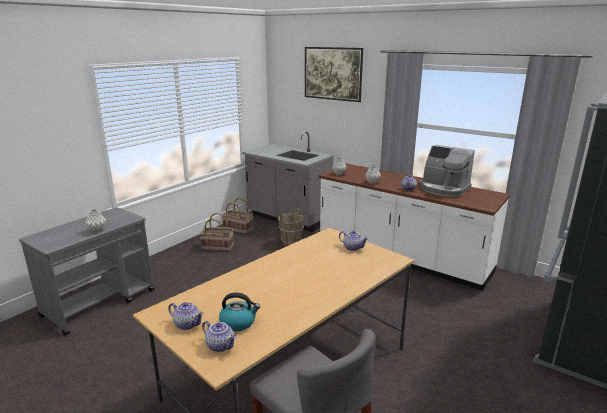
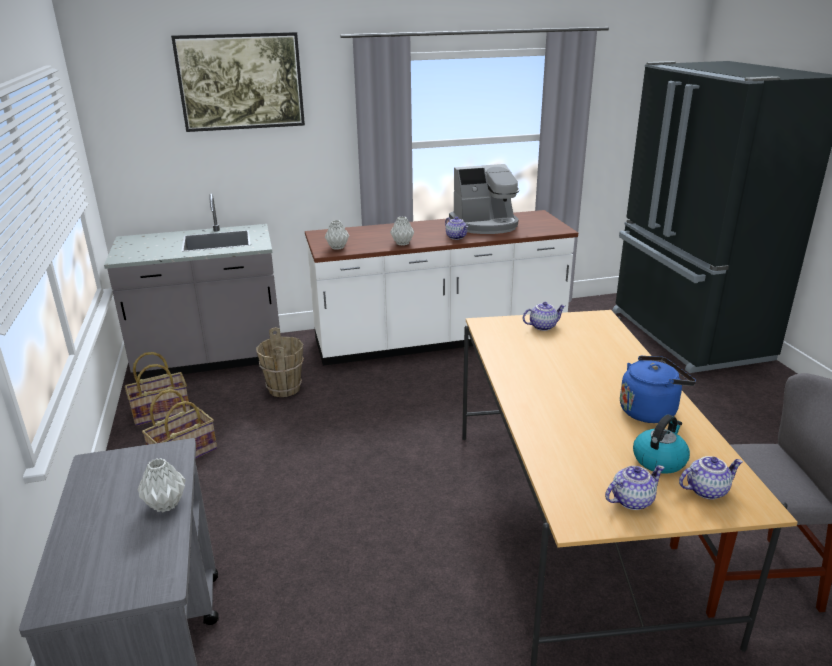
camera: 50 degrees left, 5 degrees up
(293, 306) = (650, 411): none -> blue kettle

